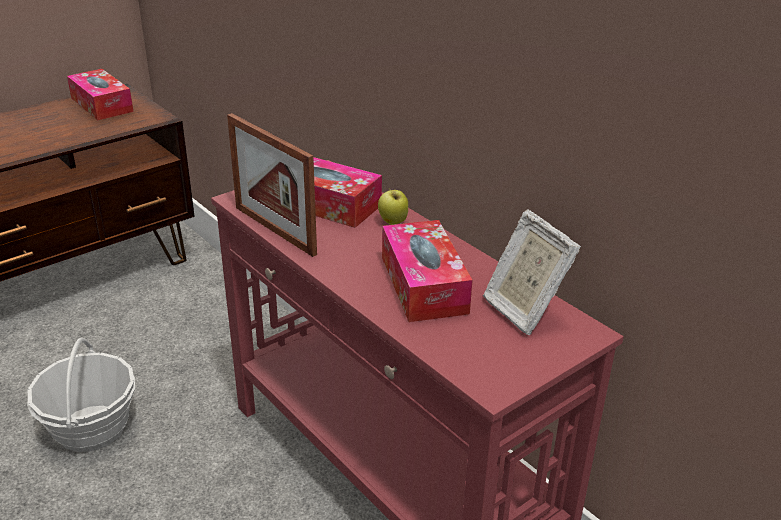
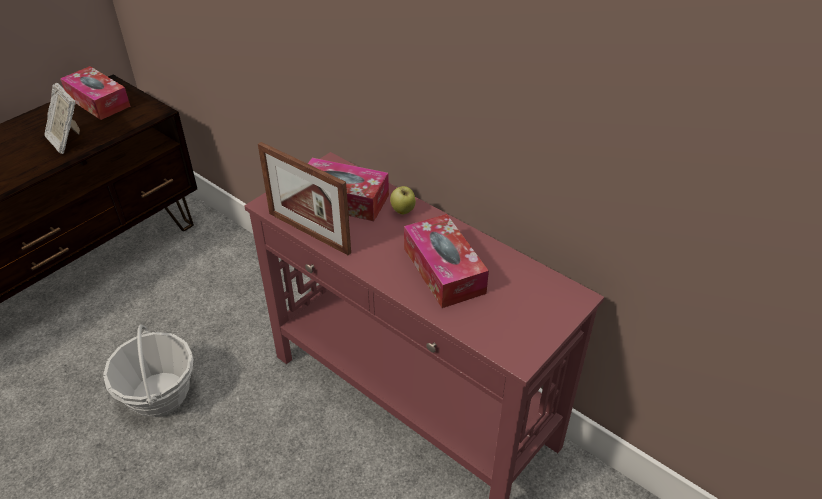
camera: 10 degrees left, 10 degrees up
(523, 309) = (525, 283): picture frame -> picture frame (67, 140)

